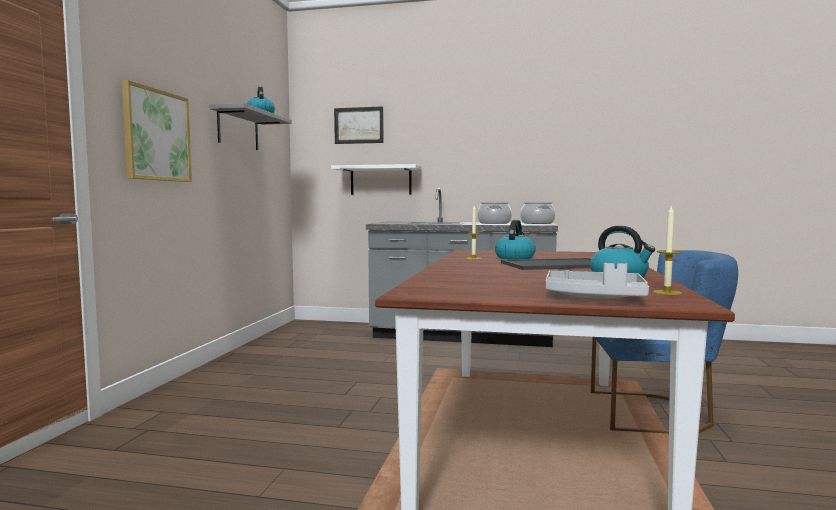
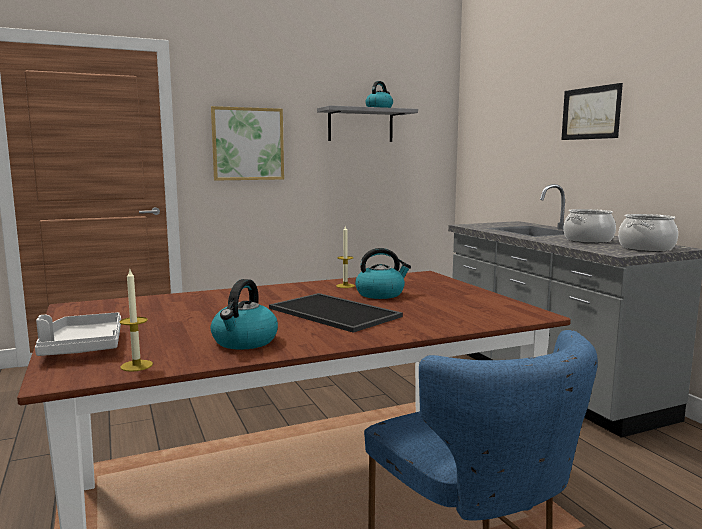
camera: 55 degrees right, 5 degrees up
(359, 125) = (507, 104): picture -> picture (590, 113)
(381, 180) = (521, 171): white shelf -> none

